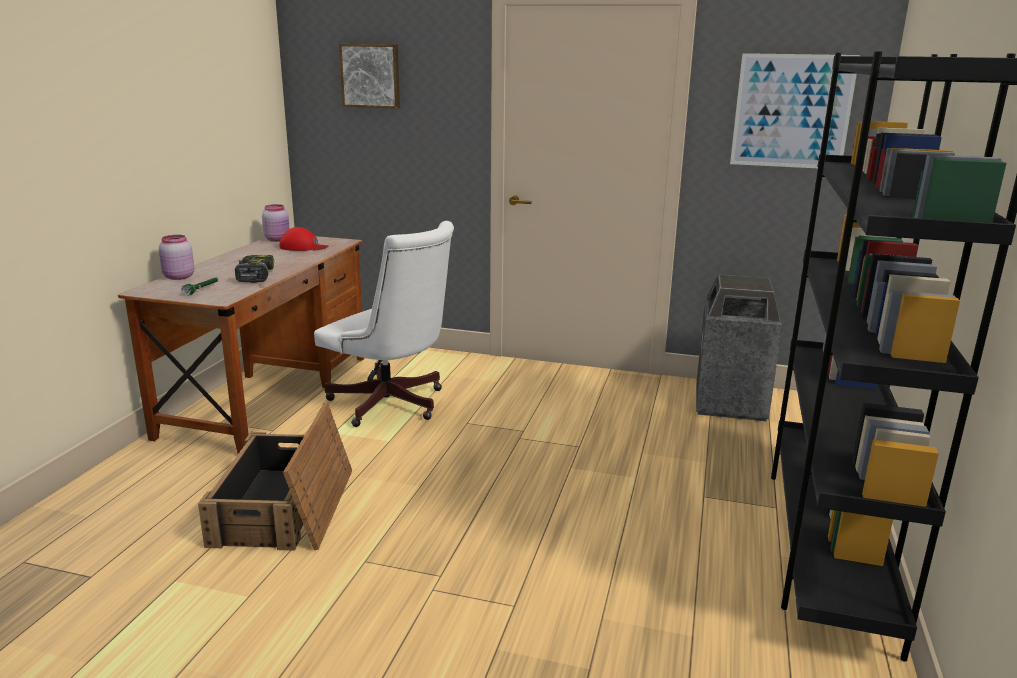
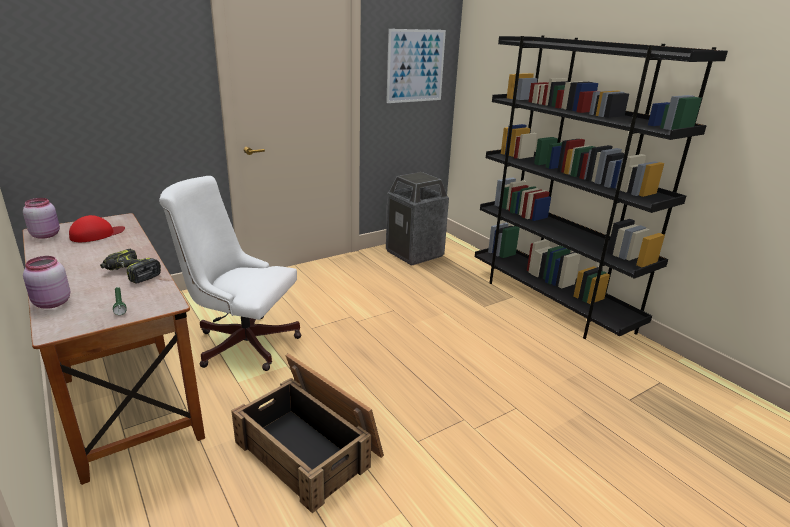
camera: 50 degrees left, 5 degrees up
(371, 76) = (88, 51): picture -> none
(392, 405) = (241, 342): white office chair -> white office chair turned 150 degrees counterclockwise

